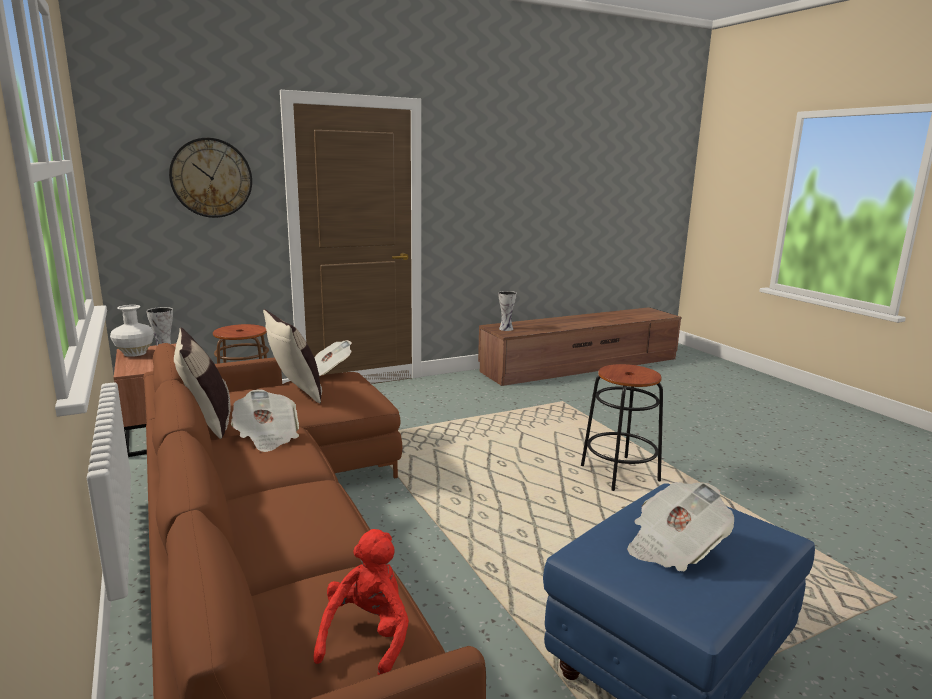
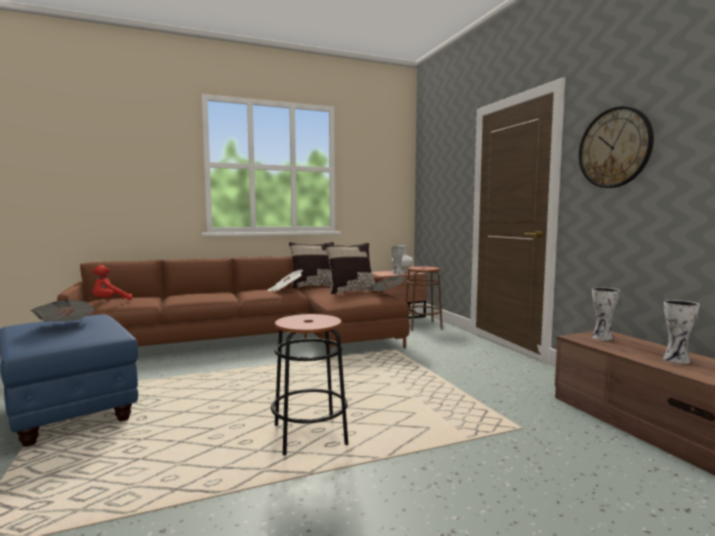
camera: 95 degrees right, 10 degrees down
(211, 178) = (447, 175): wall clock -> wall clock (614, 148)
(367, 636) = (110, 301): red plush toy -> red plush toy turned 120 degrees clockwise
(552, 324) = (677, 360): none -> vase

